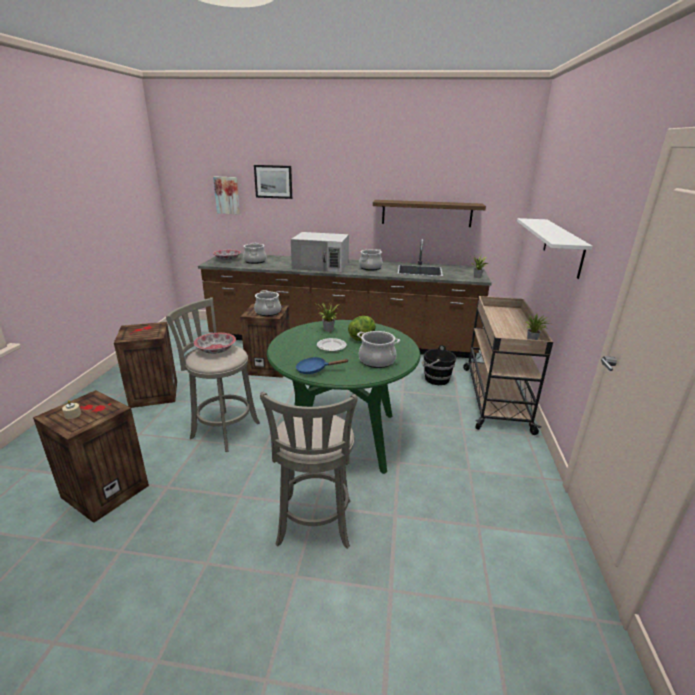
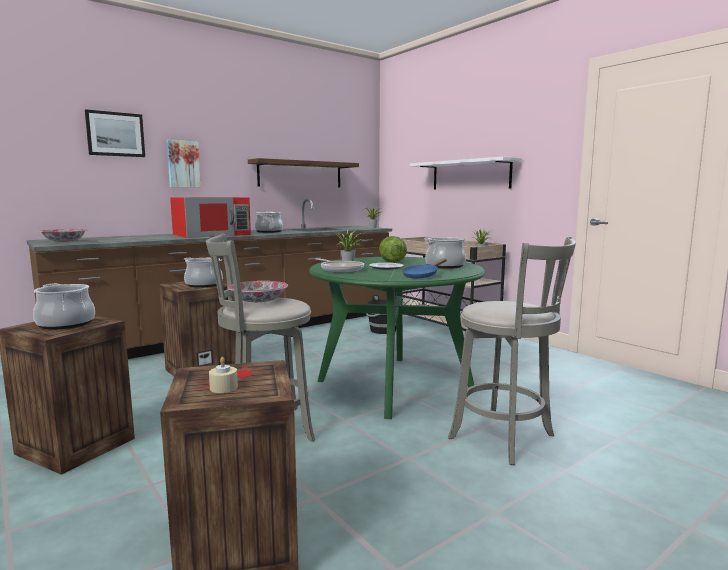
camera: 45 degrees left, 15 degrees down
(227, 195) = (36, 151): picture -> picture (183, 164)
(255, 261) = (114, 239): cooking pot -> cooking pot (66, 324)
(298, 338) = (340, 269): none -> frying pan
(321, 265) = (212, 234): white microwave -> red microwave

